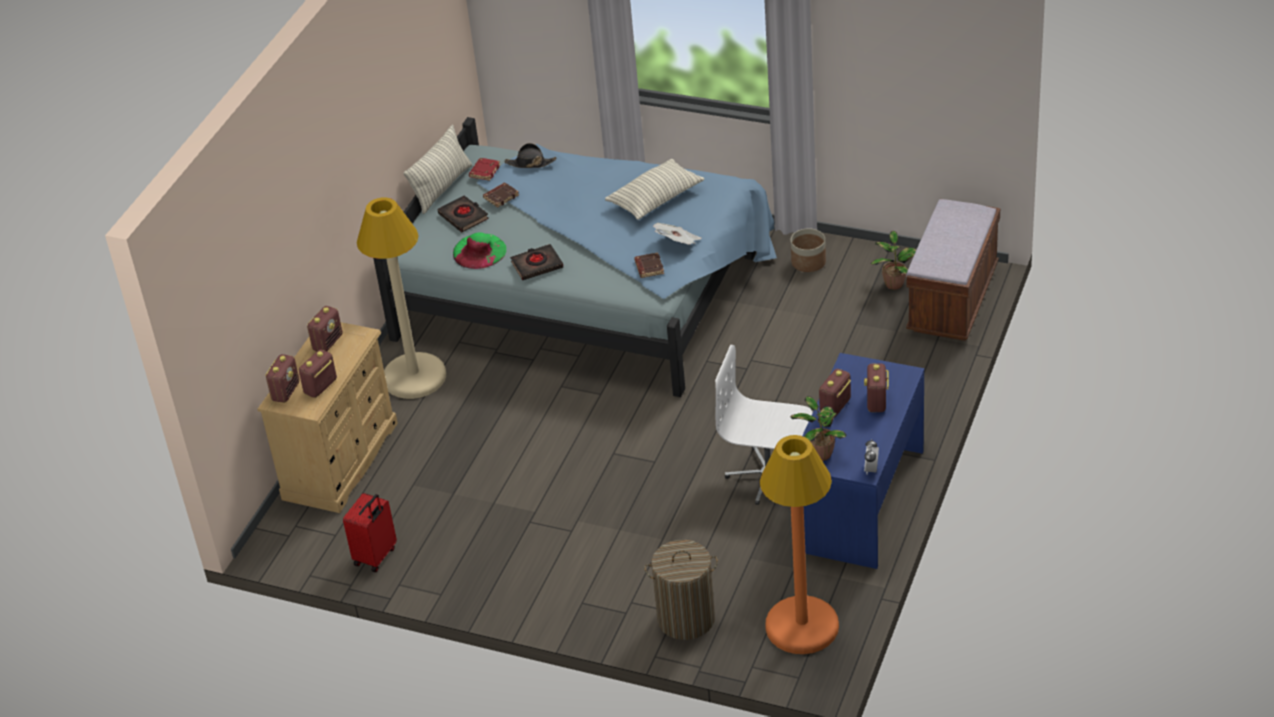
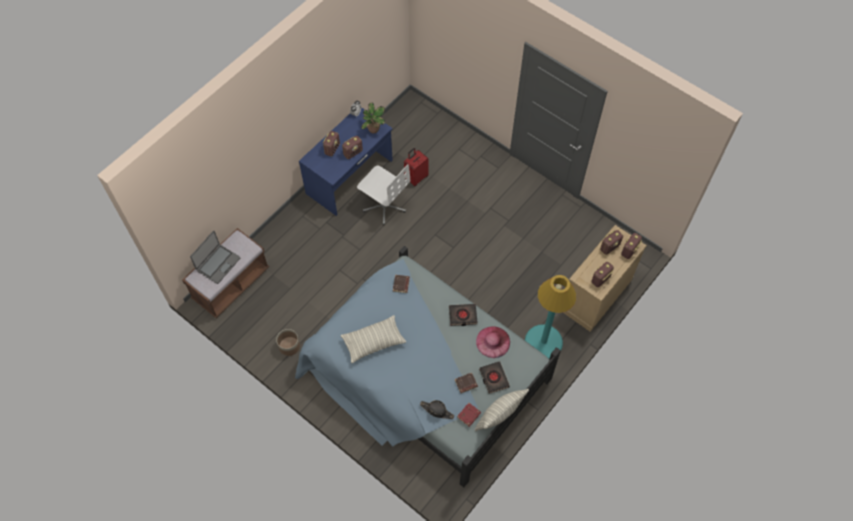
camera: 165 degrees left, 20 degrees up
(376, 556) = (588, 226): red suitcase -> red suitcase (416, 177)
(414, 377) = (543, 342): beige floor lamp -> turquoise floor lamp
(479, 251) = (493, 342): green hat -> pink hat
(678, 243) = (377, 298): newspaper -> none
(686, 619) = (455, 144): laundry basket -> none
(802, 626) = (408, 124): orange floor lamp -> none
(894, 283) = (253, 310): potted plant -> none
(958, 233) = (218, 264): none -> laptop

